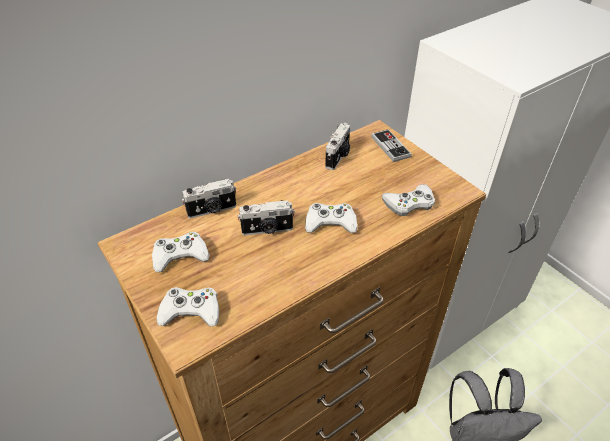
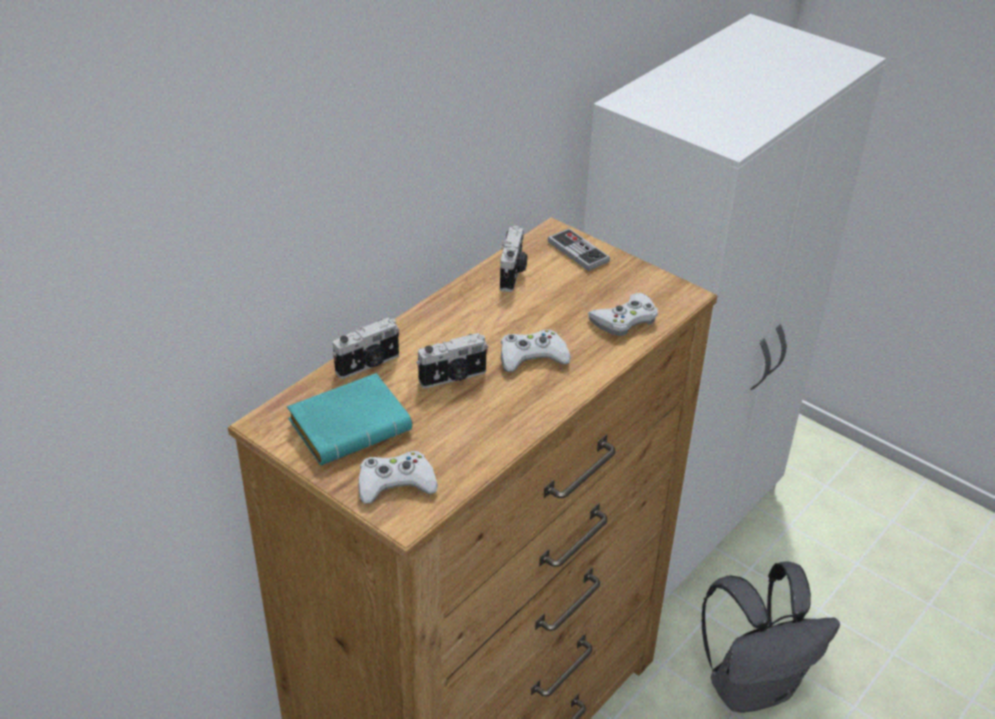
camera: 15 degrees left, 5 degrees down
(180, 255) = (351, 424): white game controller -> turquoise book

